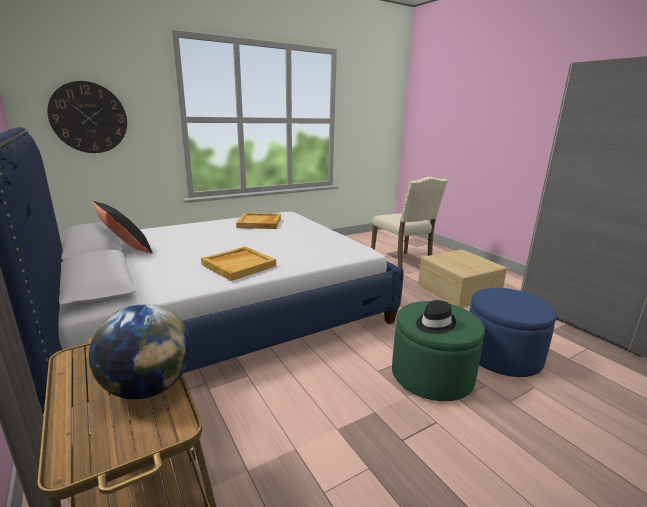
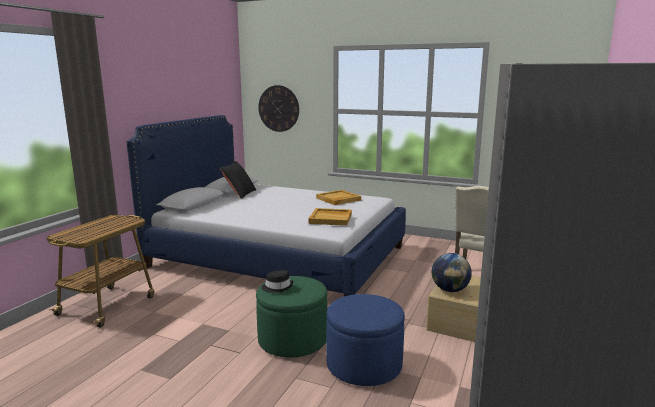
camera: 55 degrees right, 5 degrees down
(148, 387) = (102, 231): globe -> globe (450, 290)
(239, 265) = (252, 215): beige tray -> beige tray (331, 218)

